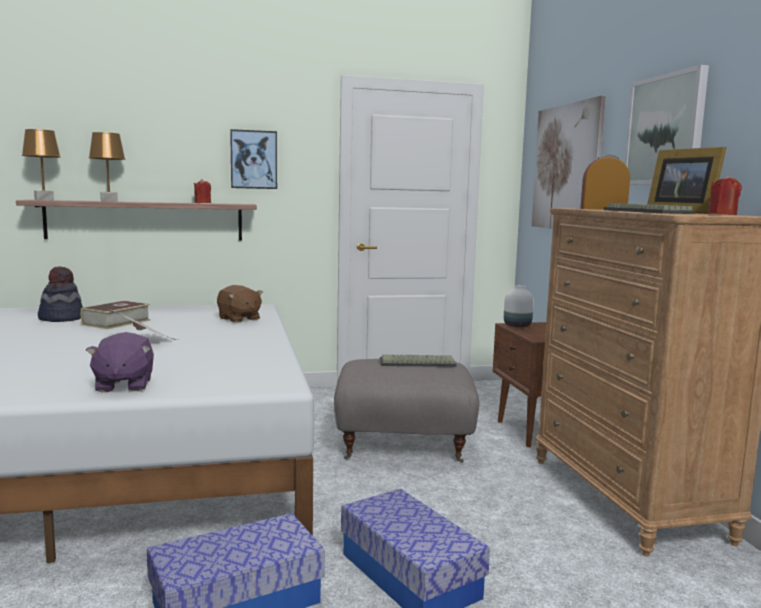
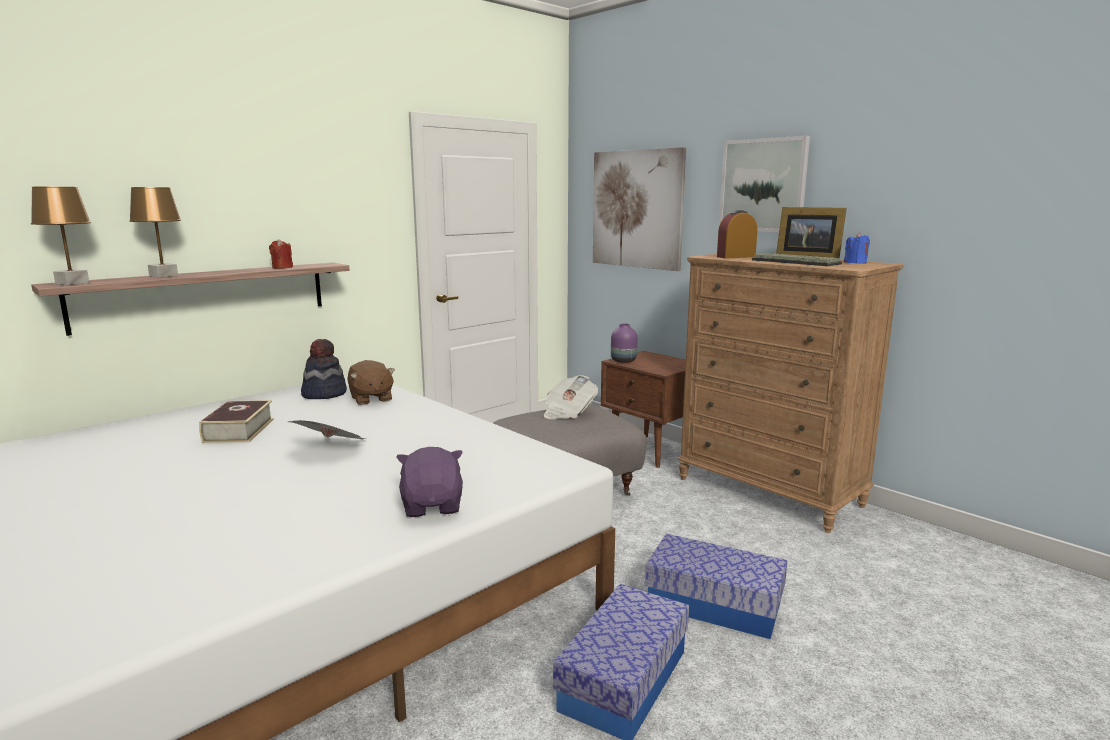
camera: 30 degrees left, 5 degrees up
(61, 318) = (151, 439): hat -> hat (324, 394)
(123, 385) = (433, 506): purple plush toy -> purple plush toy turned 150 degrees counterclockwise
(239, 319) = (371, 399): brown plush toy -> brown plush toy turned 45 degrees clockwise
(253, 159) = (327, 210): picture -> none
(416, 363) = (568, 412): keyboard -> newspaper
(517, 326) = (623, 361): white vase -> purple vase
(722, 214) = (855, 263): red candle -> blue candle

